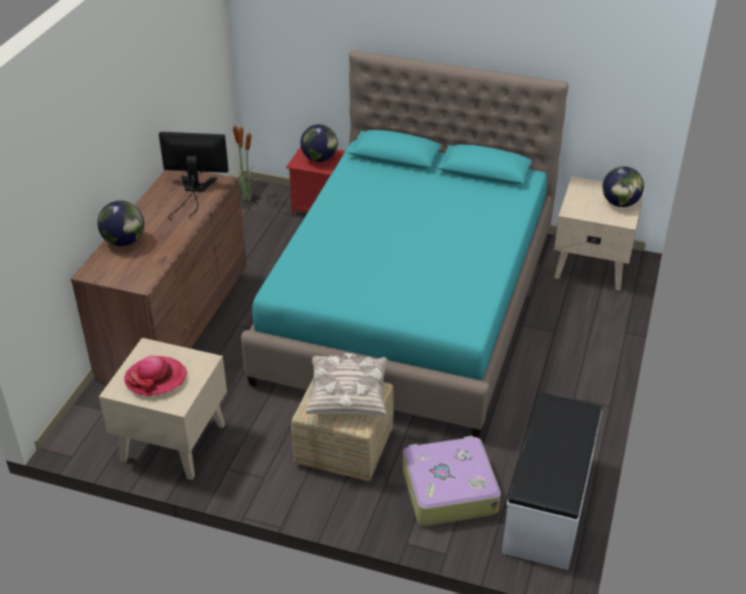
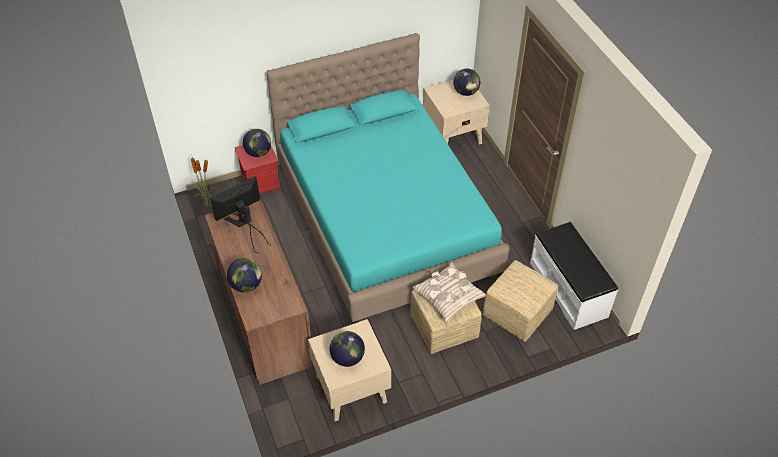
camera: 40 degrees left, 10 degrees up
(155, 378) = (347, 357): hat -> globe
(448, 489) = (517, 314): suitcase -> ottoman

